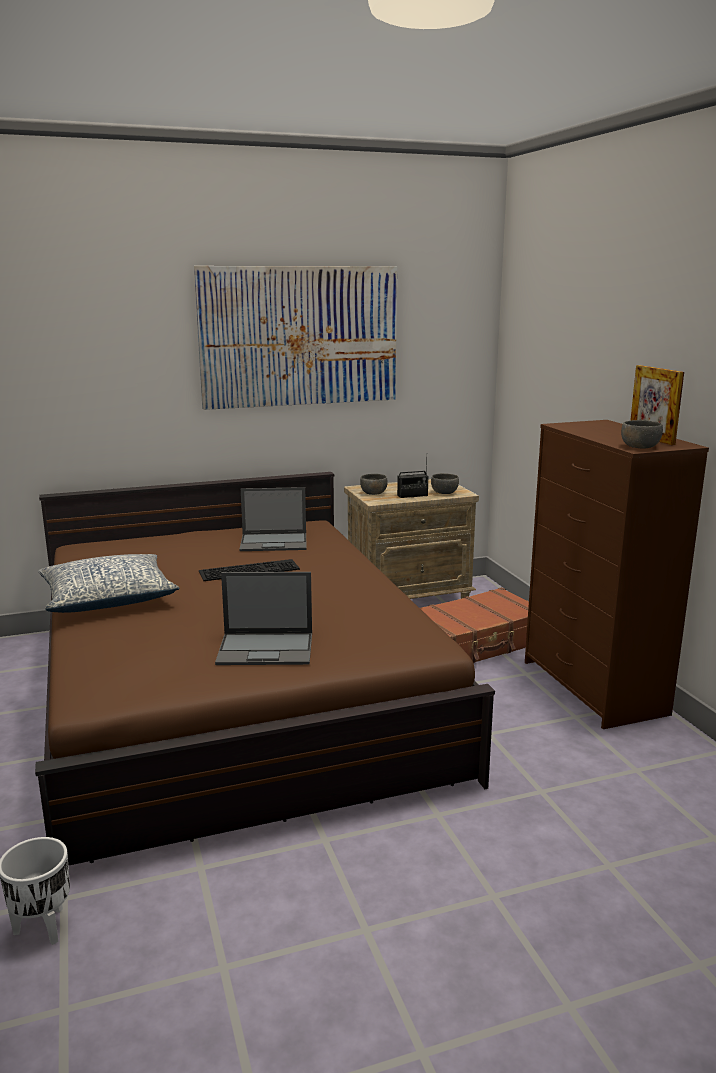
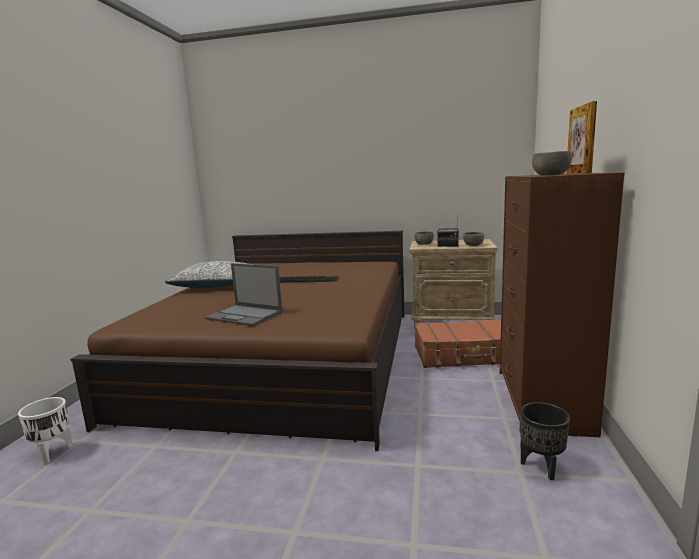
camera: 30 degrees right, 5 degrees down
(274, 542) = (344, 269): laptop -> none
(299, 336) = (382, 141): picture -> none
(649, 758) = (542, 466): none -> black planter

